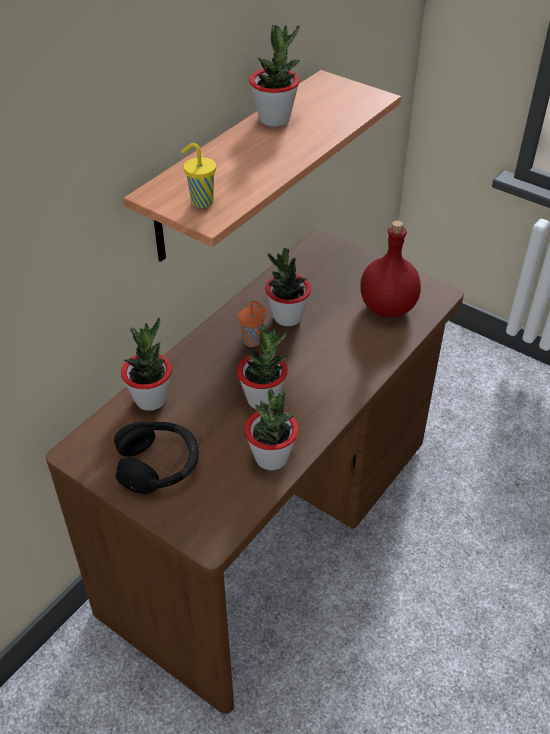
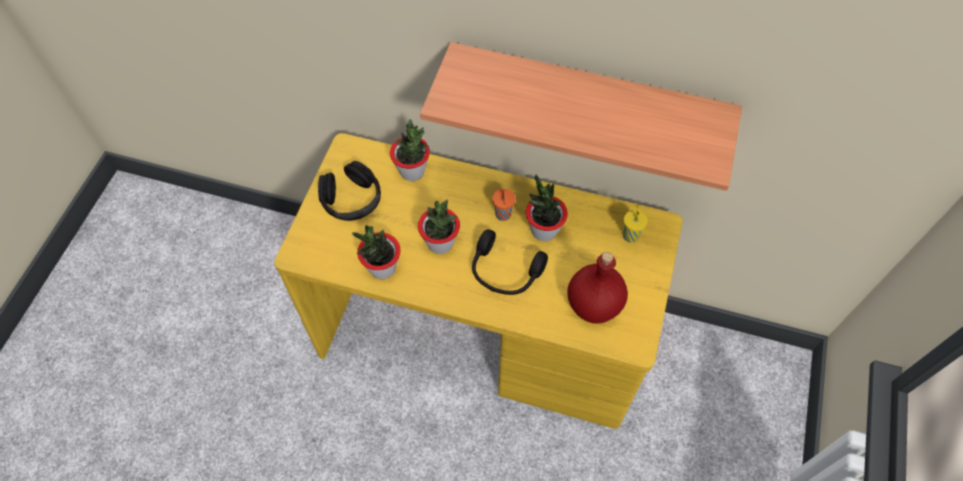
camera: 70 degrees right, 15 degrees up
(200, 202) = (465, 90): yellow cup -> yellow cup (630, 235)
(273, 525) = (481, 334): brown desk -> yellow desk
(274, 119) = (621, 98): potted plant -> none
(323, 358) = (504, 272): none -> black headphones

